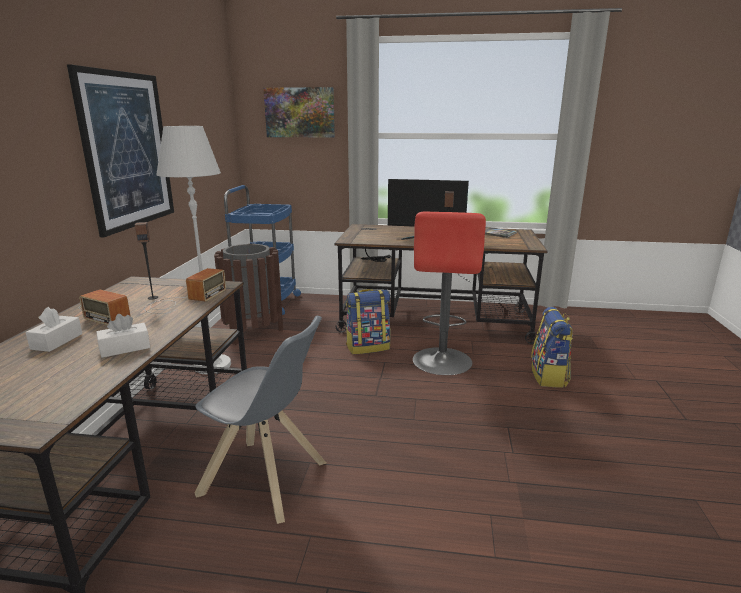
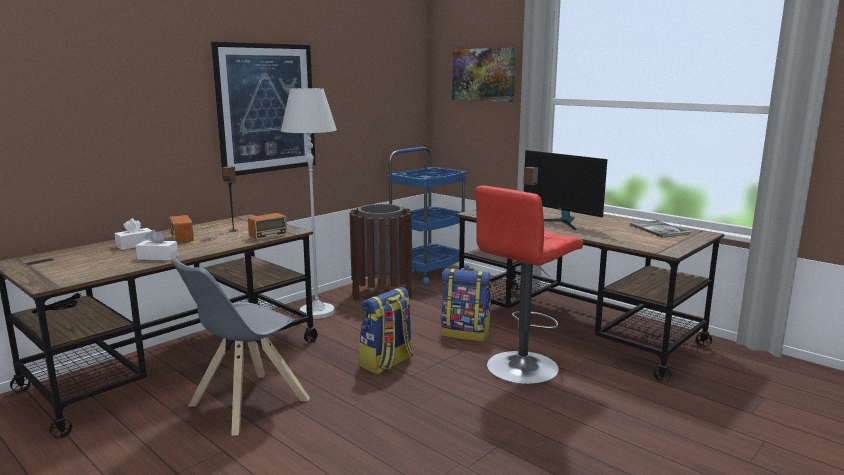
camera: 35 degrees right, 5 degrees down
(266, 479) = (246, 404): grey chair -> grey chair turned 75 degrees clockwise
(549, 376) = (627, 420): backpack -> backpack (387, 363)

